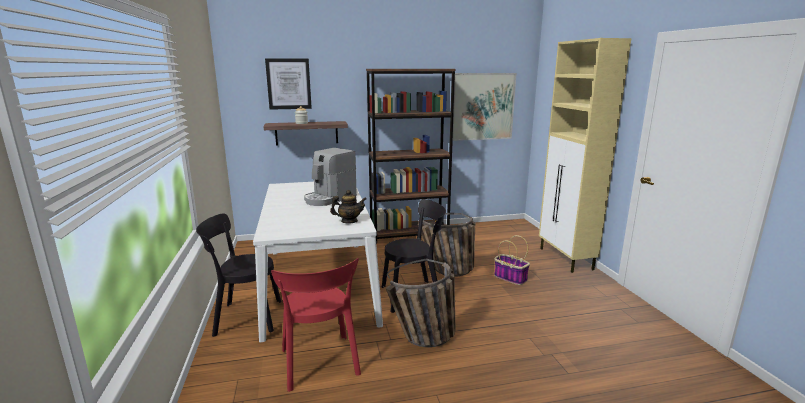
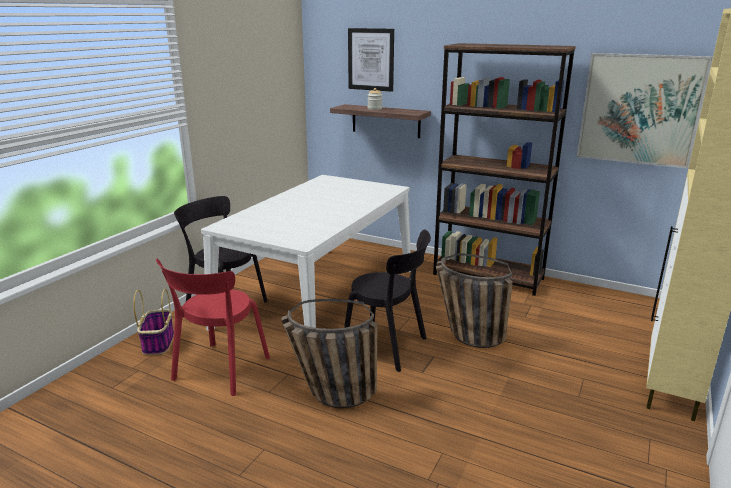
camera: 40 degrees right, 5 degrees up
(329, 198) = (340, 204): coffee machine -> none
(349, 221) = (306, 233): teapot -> none
(509, 277) = (535, 375): basket -> basket (158, 342)

